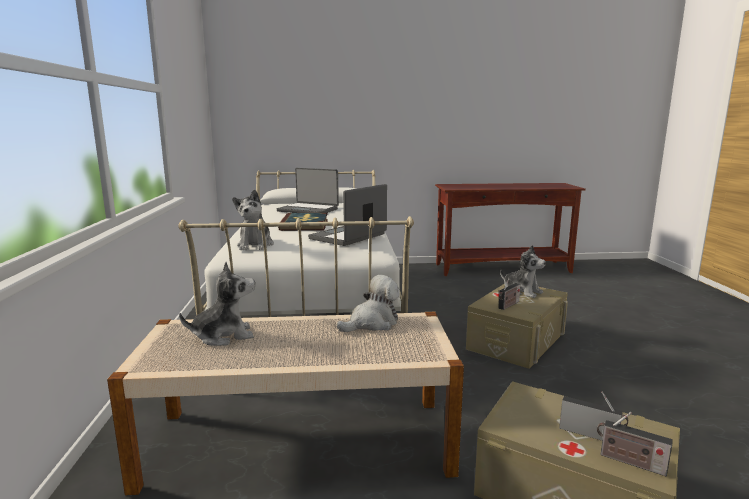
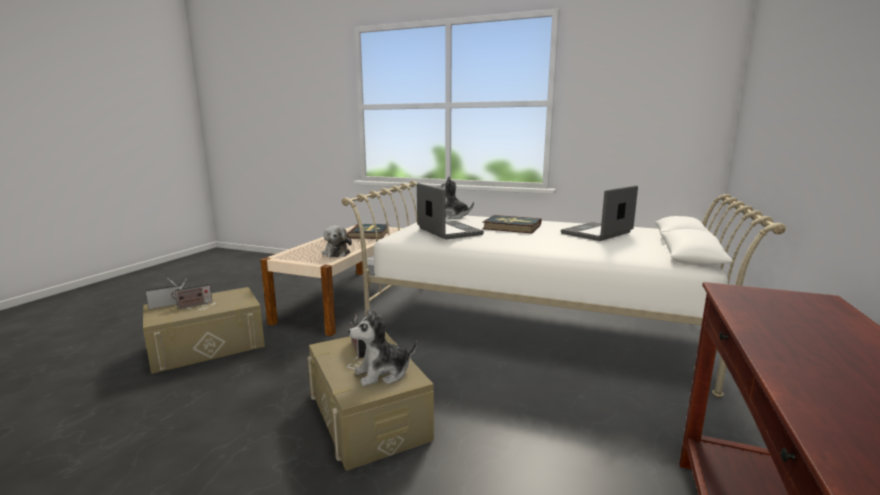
camera: 115 degrees right, 0 degrees up
(224, 336) = (369, 233): plush toy -> book

